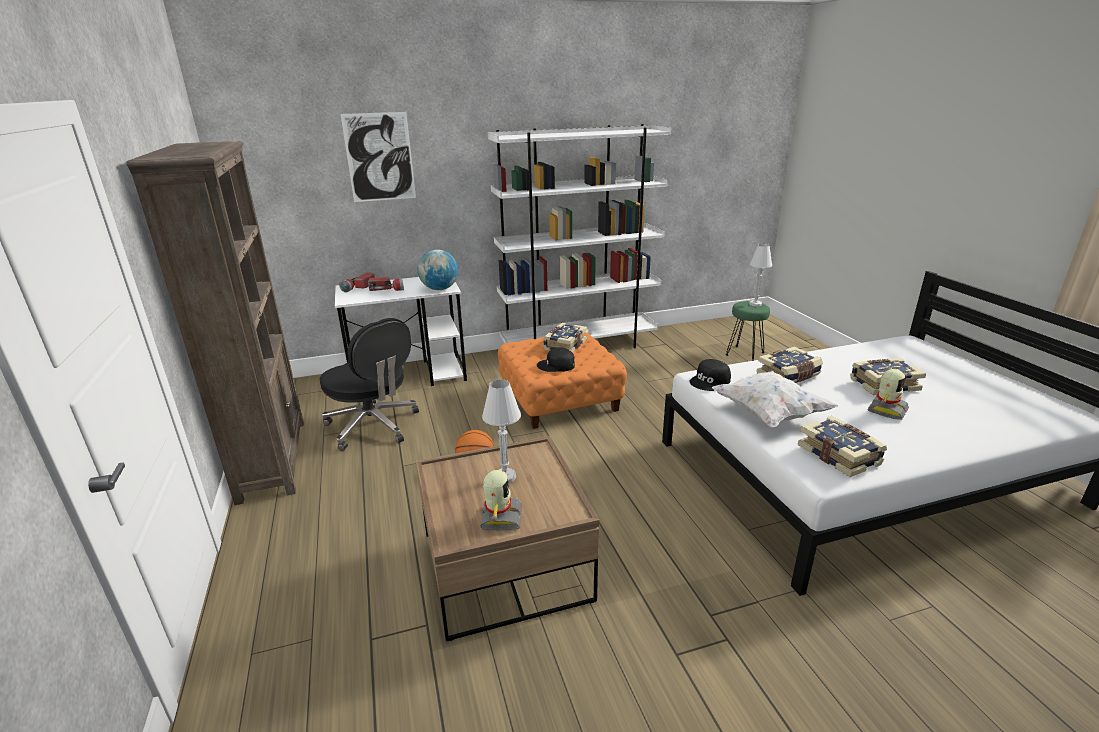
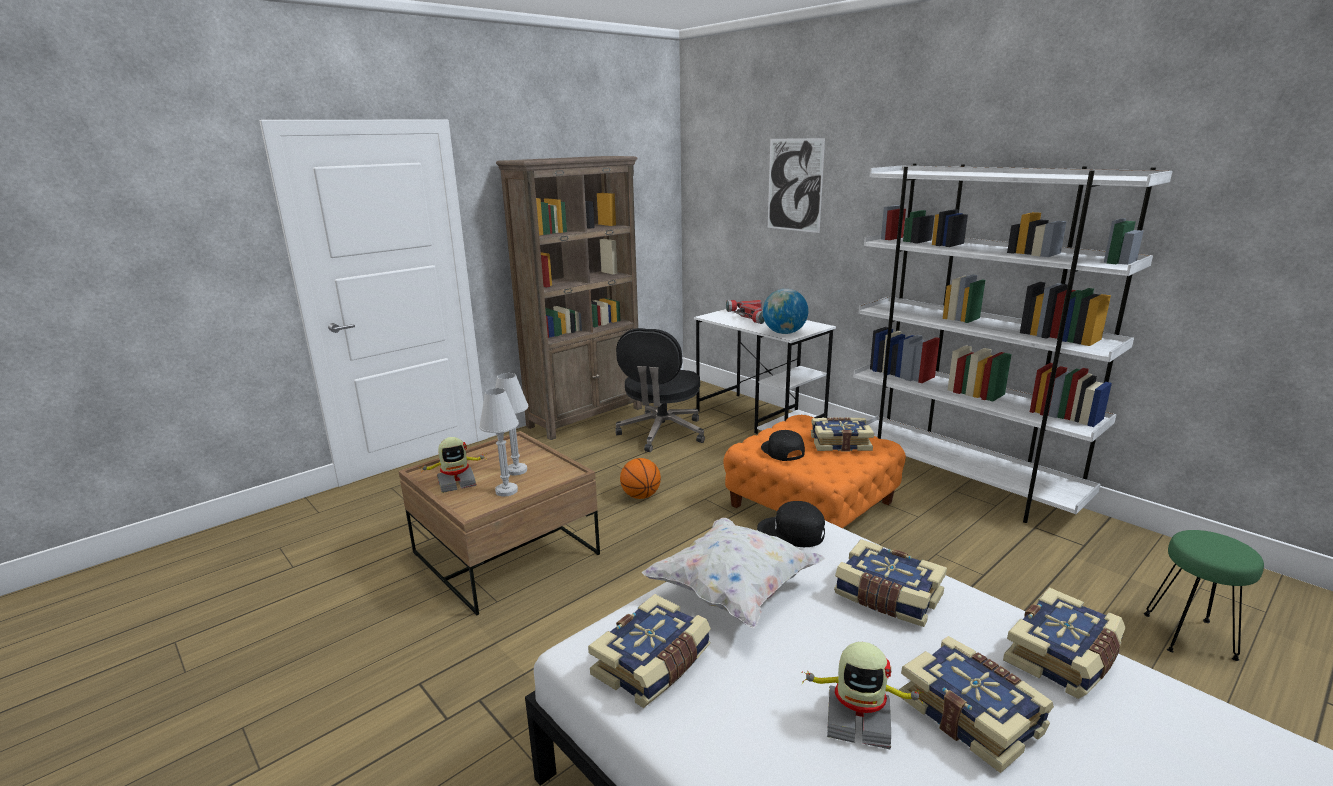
camera: 65 degrees right, 5 degrees down
(755, 304) = (1233, 549): white table lamp -> white table lamp (506, 491)
(844, 355) = (1063, 658): none -> book

